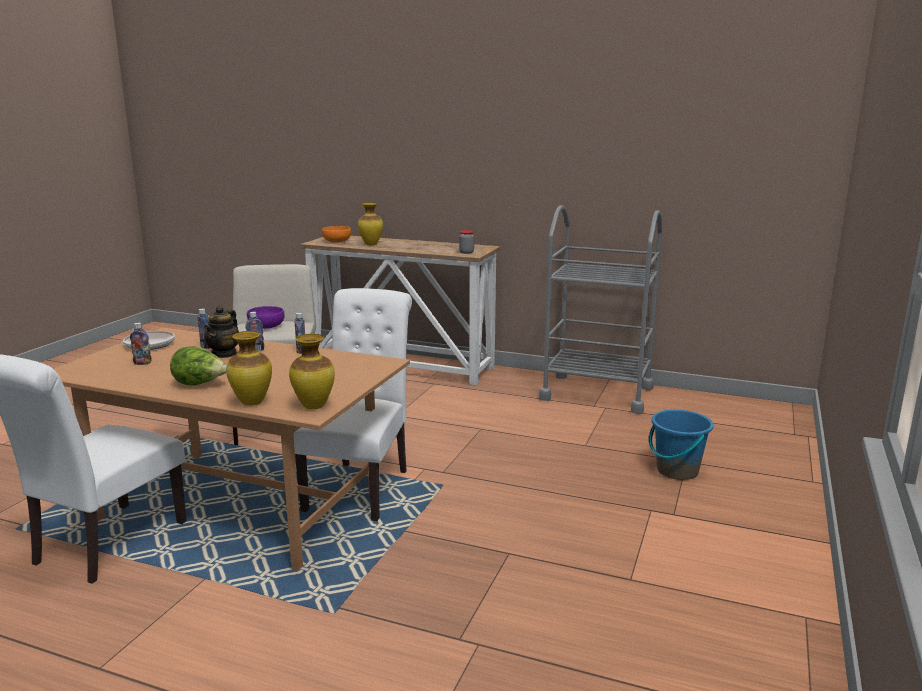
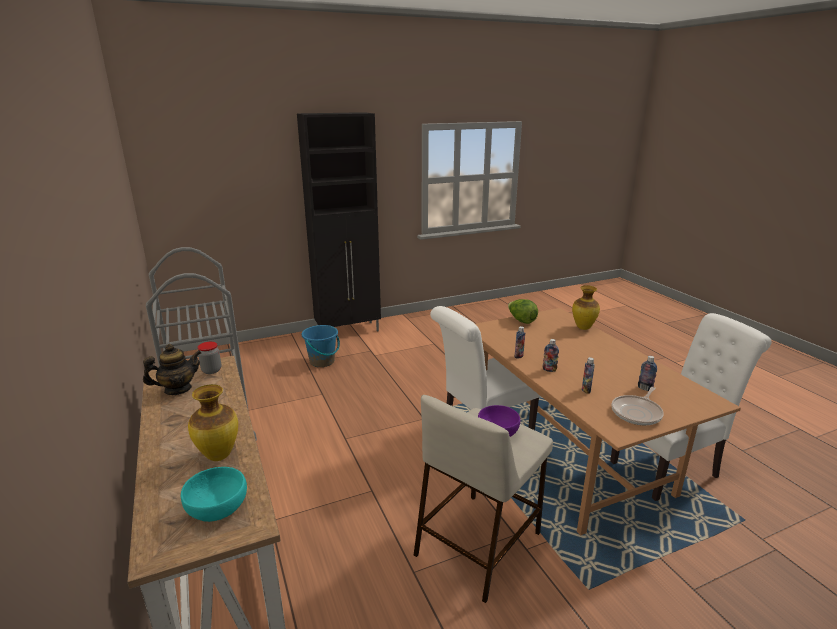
camera: 135 degrees left, 5 degrees up
(200, 384) = (607, 351): lettuce -> lettuce (521, 320)
(224, 354) = (575, 375): teapot -> teapot (177, 389)
(314, 406) = (552, 315): vase -> none
(336, 241) = (217, 508): orange bowl -> turquoise bowl
(783, 527) = (349, 331): none -> black cabinet

